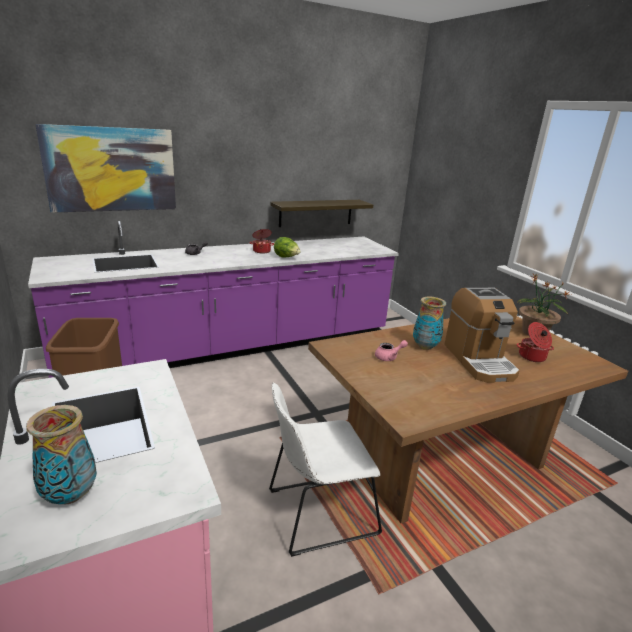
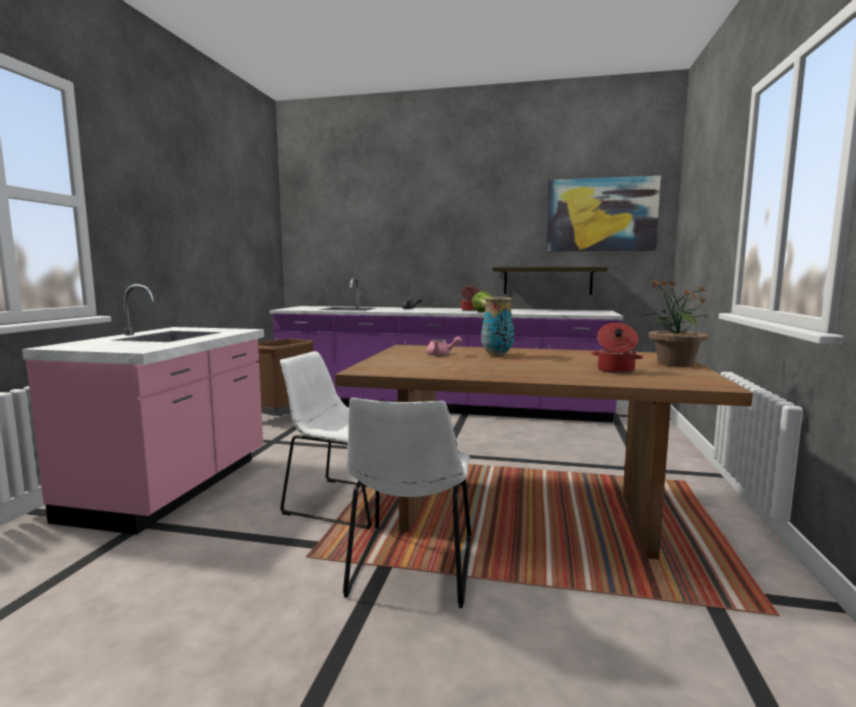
camera: 40 degrees right, 15 degrees down
(71, 495) = (100, 343): vase -> none
(111, 169) = (359, 239): picture -> picture (600, 215)
(454, 558) = (411, 569): none -> white chair
(479, 360) = (534, 365): coffee machine -> none

